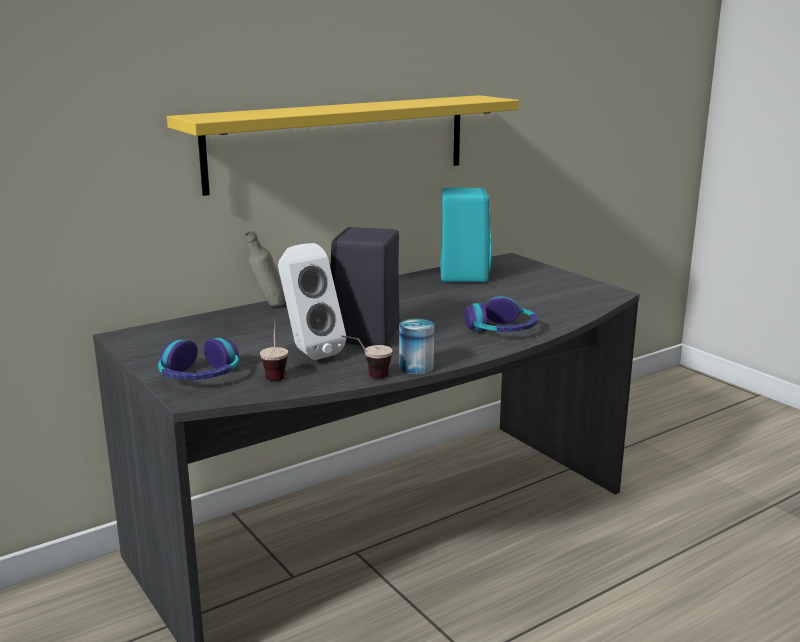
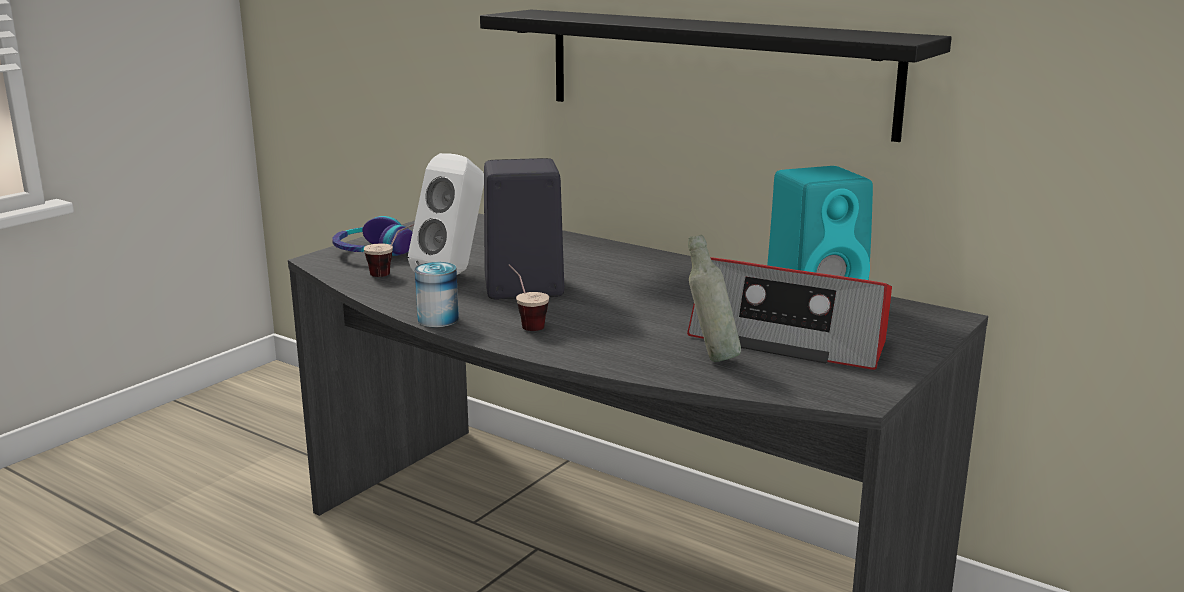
camera: 70 degrees right, 0 degrees up
(269, 307) = (581, 241): grey bottle -> grey bottle (711, 358)
(340, 142) = (714, 70): yellow shelf -> black shelf
(367, 377) = (400, 304): cup -> cup (526, 324)
(502, 330) = (599, 344): headphones -> none
(522, 290) = (791, 339): none -> radio

